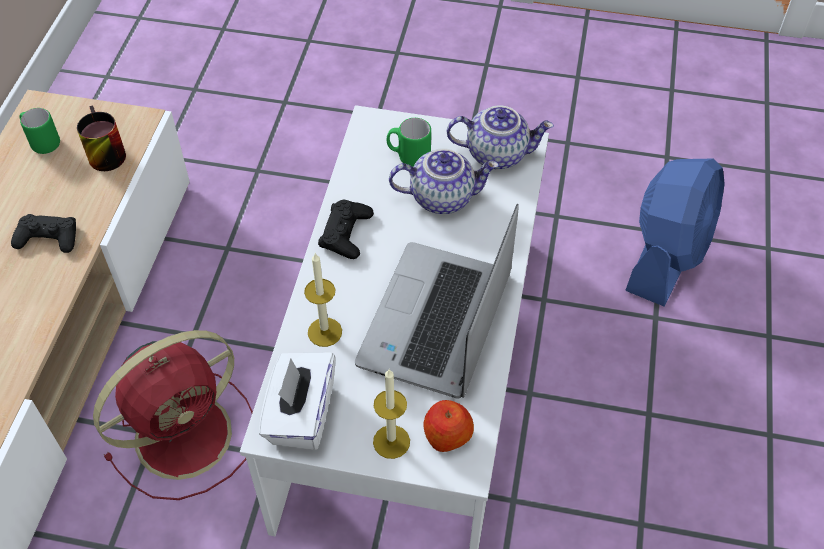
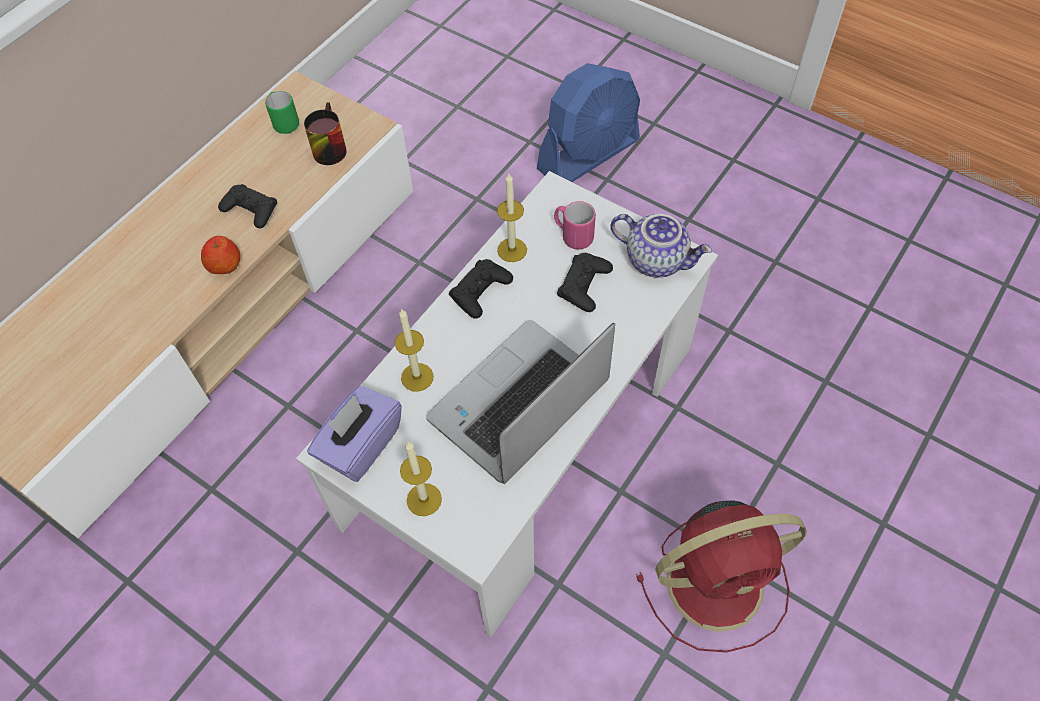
camera: 25 degrees right, 5 degrees up
(187, 433) = (313, 415): red fan -> red fan (719, 581)
(301, 415) = (360, 445): white tissue box -> purple tissue box
(357, 186) = (512, 250): none -> candle
(408, 156) = (573, 236): green mug -> pink mug
(442, 197) = (584, 285): teapot -> black game controller
(447, 435) = (475, 513): apple -> apple (225, 265)
(666, 255) = (818, 406): blue fan -> blue fan (589, 154)

